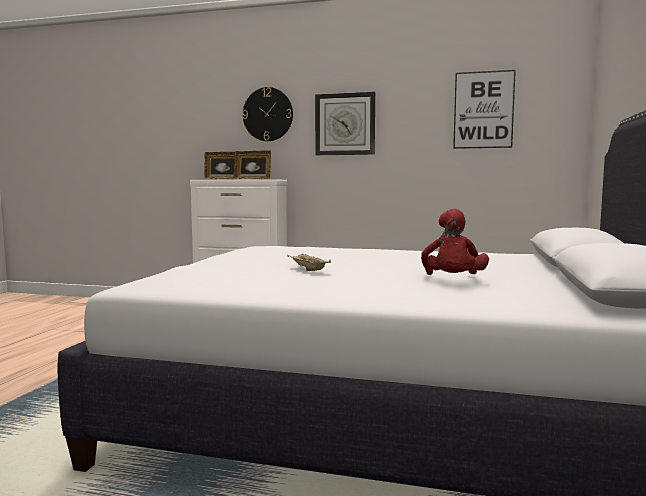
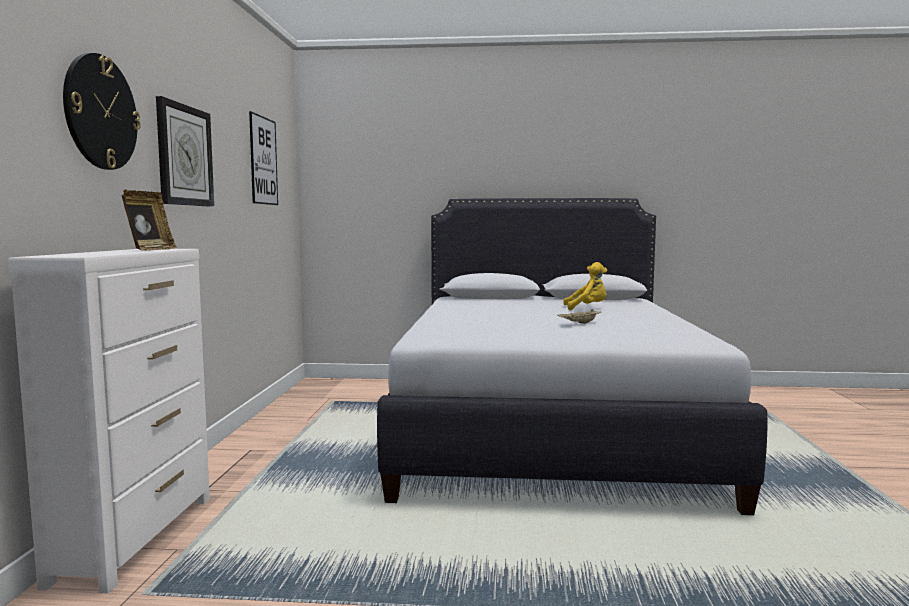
camera: 100 degrees left, 0 degrees up
(223, 179) = (88, 253): picture frame -> none
(453, 281) = (587, 308): red plush toy -> yellow plush toy

